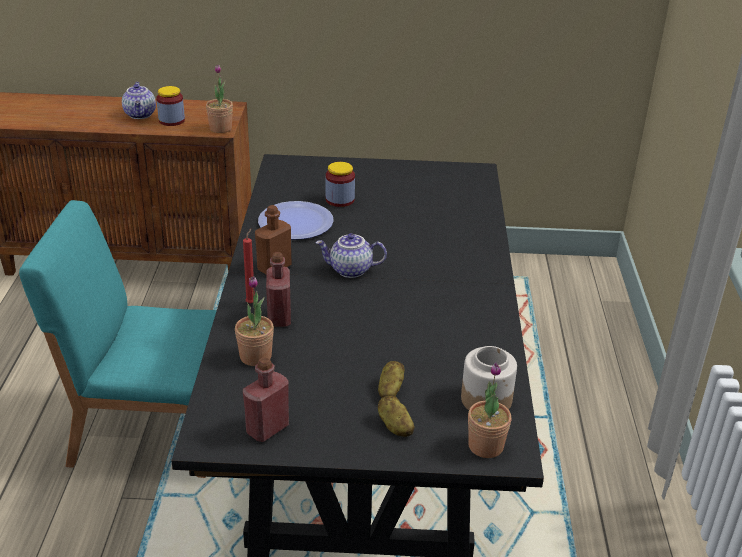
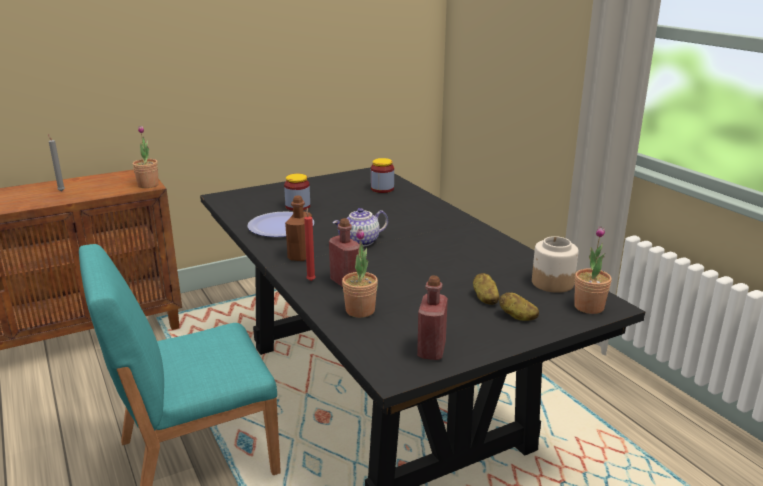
camera: 30 degrees left, 10 degrees down
(141, 115) = (61, 191): teapot -> grey candle
(171, 120) = (96, 189): jar -> jar (382, 189)

